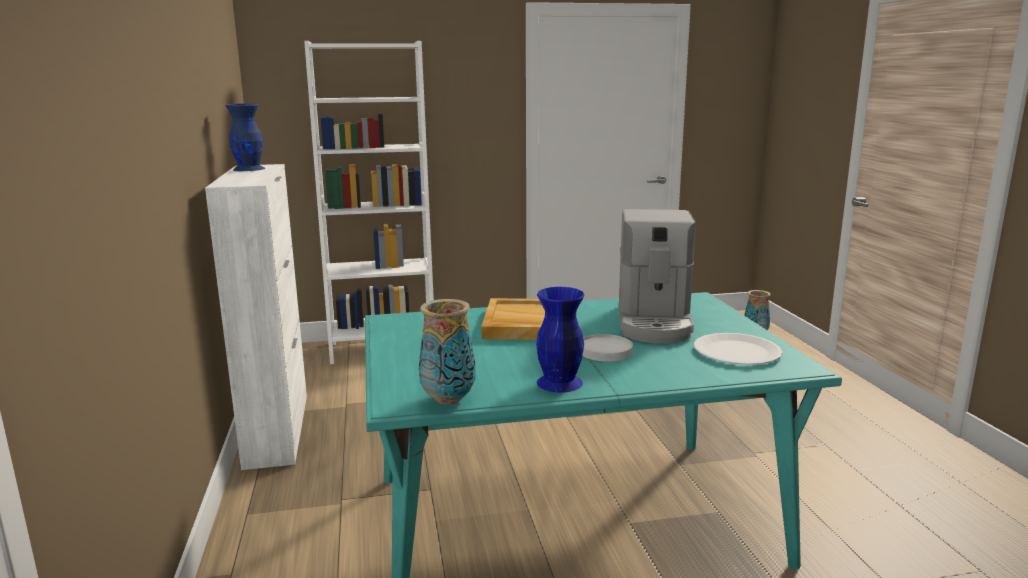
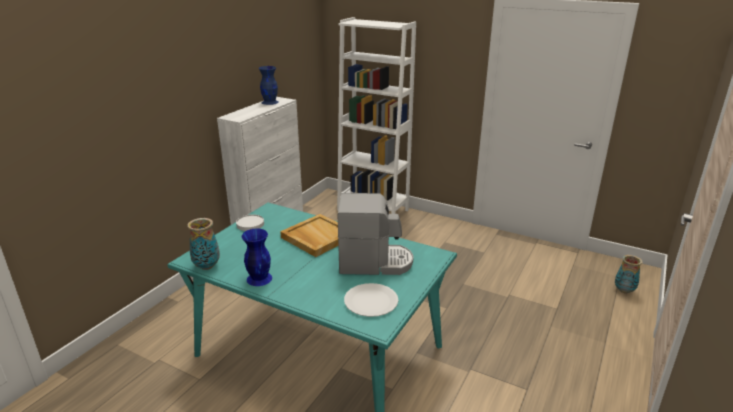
camera: 40 degrees right, 10 degrees up
(605, 351) = (313, 270): white plate -> white plate (250, 224)
(654, 322) = (374, 262): coffee machine -> coffee machine turned 135 degrees counterclockwise

